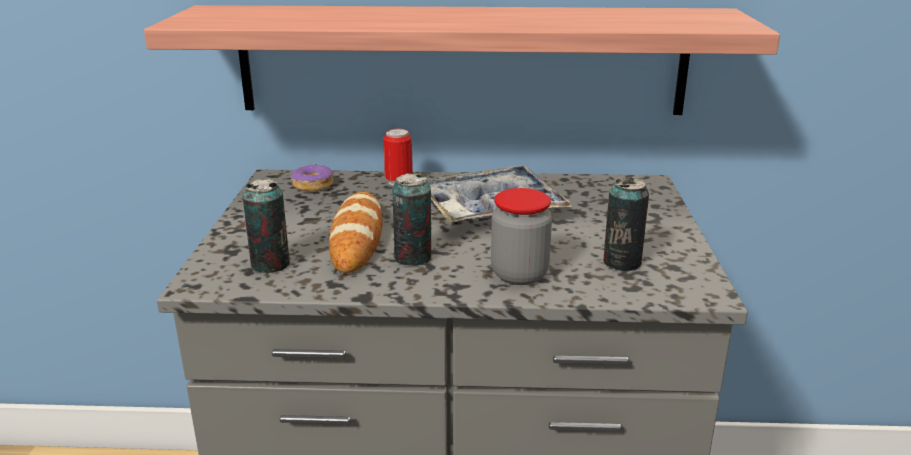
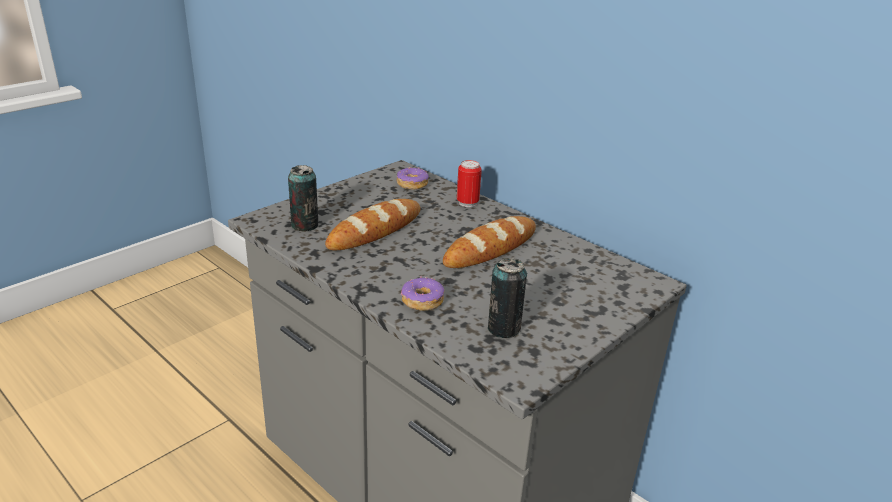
camera: 40 degrees right, 5 degrees up
(413, 258) = (382, 258): can -> none
(461, 60) = (541, 120): shelf -> none
(490, 208) = (490, 248): tray -> bread
(519, 274) = (422, 301): jar -> donut

